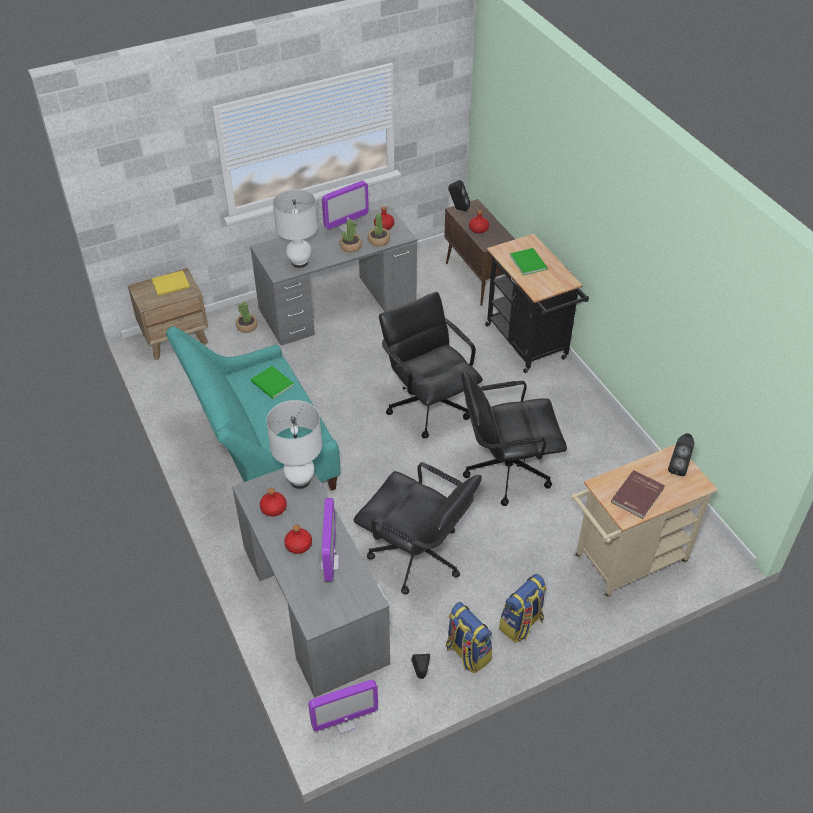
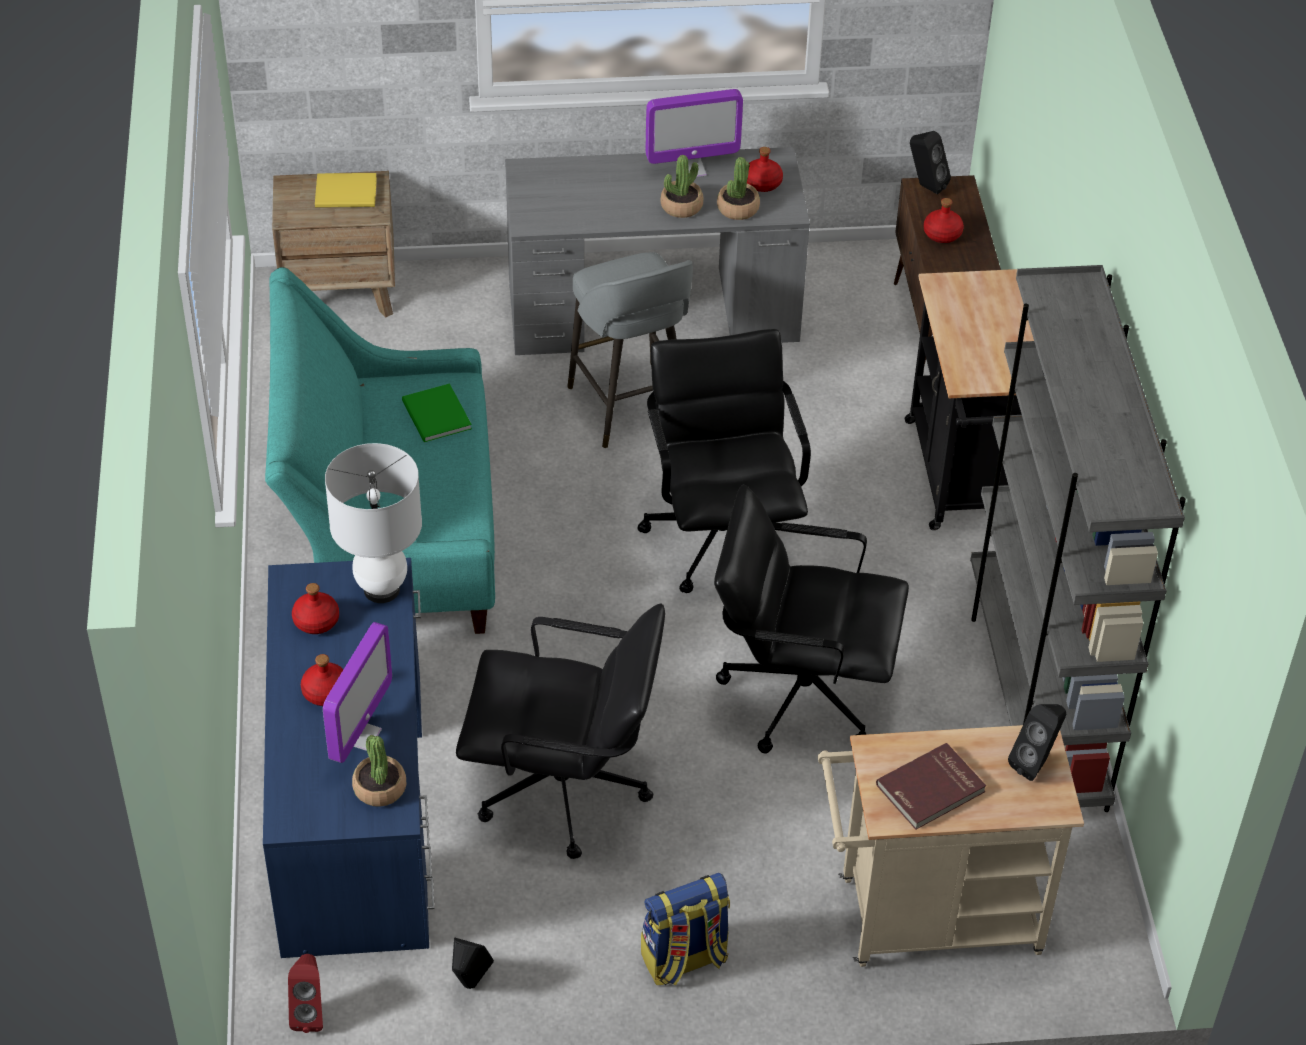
camera: 20 degrees right, 0 degrees up
(247, 326) = (472, 304): potted plant -> potted plant (379, 788)
(299, 262) = (575, 212): white table lamp -> none
(314, 602) = (355, 809): grey desk -> blue desk
(345, 722) = (310, 1013): monitor -> red speaker
(351, 355) = (630, 408): none -> grey stool
(417, 557) = (564, 790): black office chair -> black office chair turned 45 degrees counterclockwise
(467, 653) = (566, 974): backpack -> none
(528, 262) = (981, 319): green book -> none
(615, 439) = (1035, 699): none -> grey bookcase

